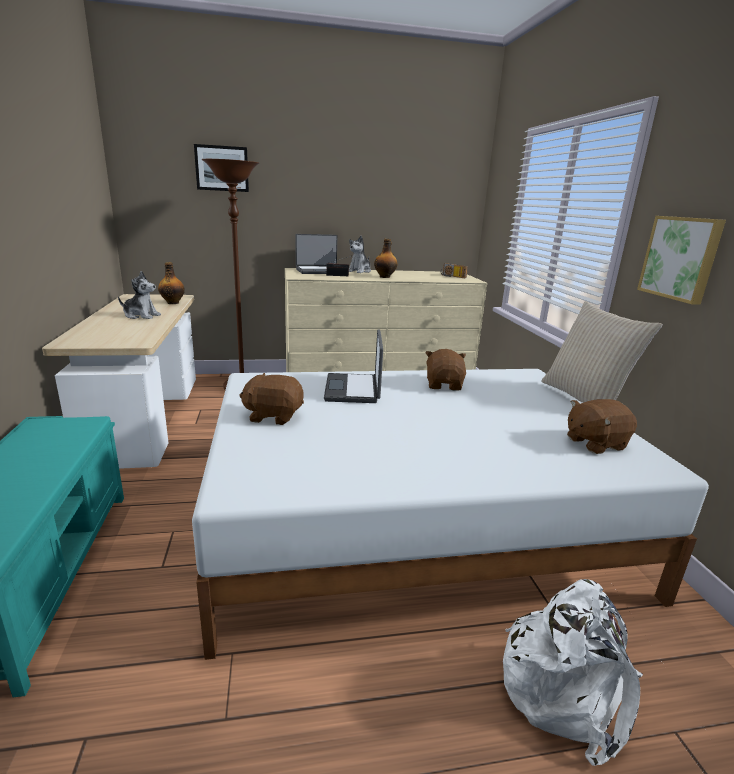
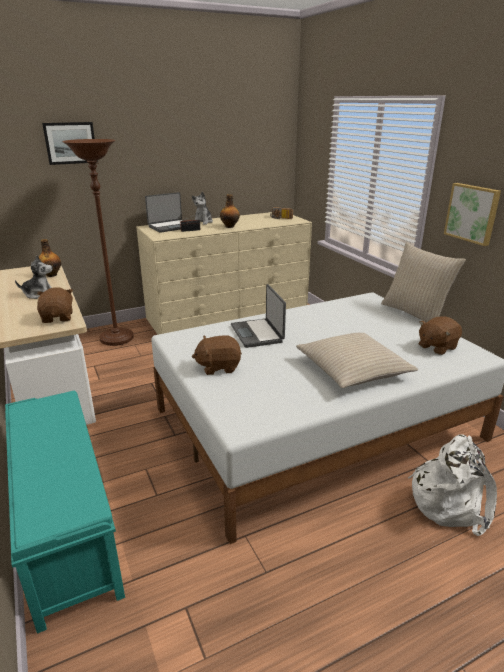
camera: 15 degrees left, 5 degrees up
(444, 385) = (318, 318): brown plush toy -> brown plush toy (58, 317)
(448, 449) = (352, 369): none -> beige pillow

